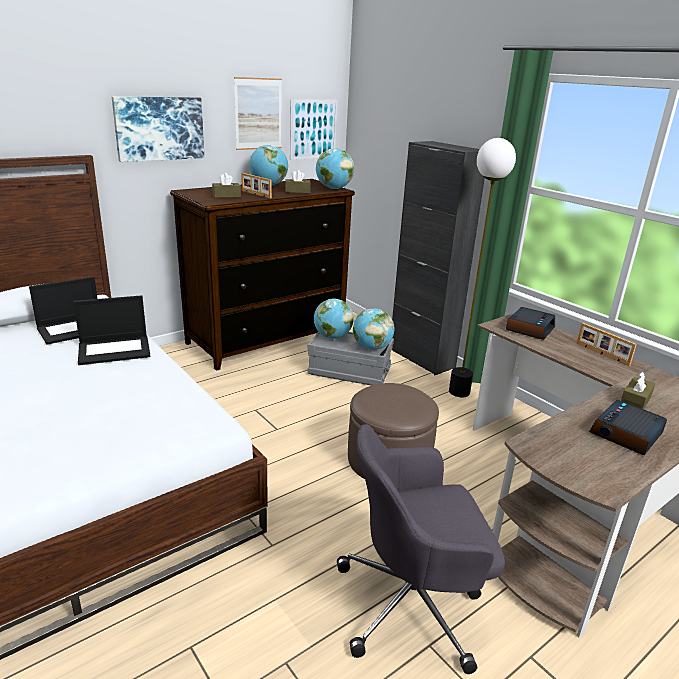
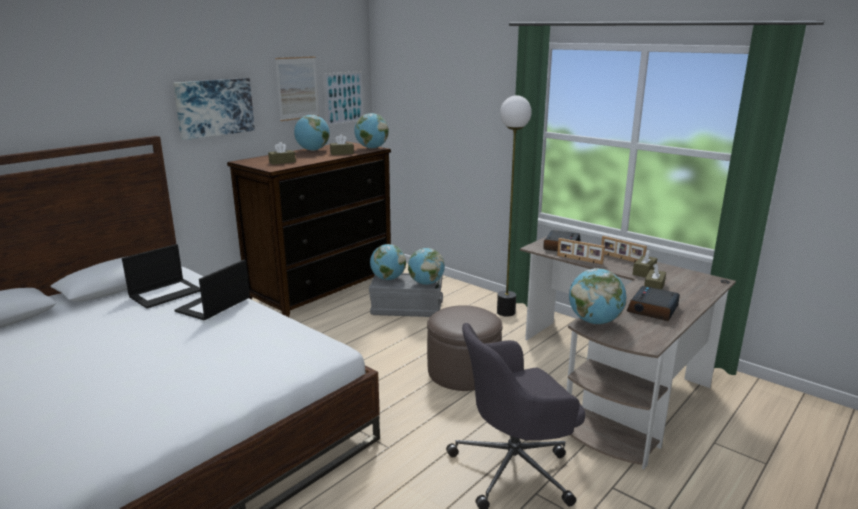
camera: 10 degrees left, 5 degrees down
(115, 350) = (213, 305): laptop -> laptop turned 150 degrees clockwise
(255, 194) = (307, 159): picture frame -> picture frame (579, 260)
(421, 358) = (466, 290): black cabinet -> none
(541, 441) = (594, 321): none -> globe
(627, 377) = (644, 272): none -> brown tissue box

